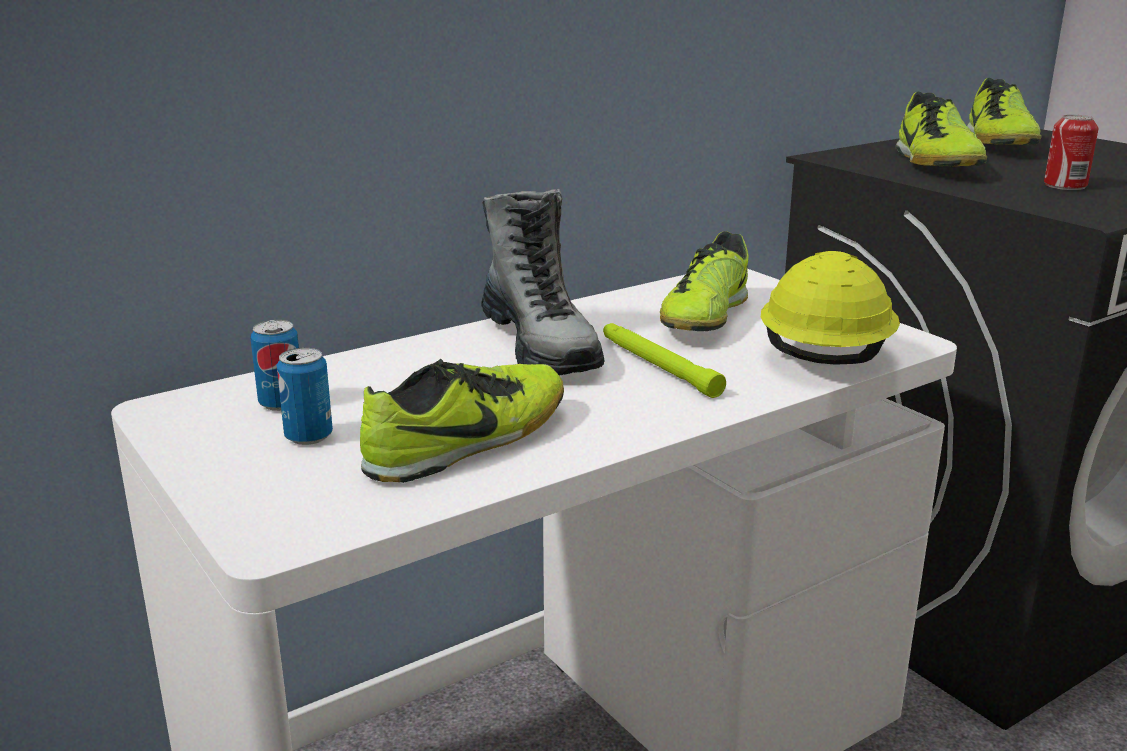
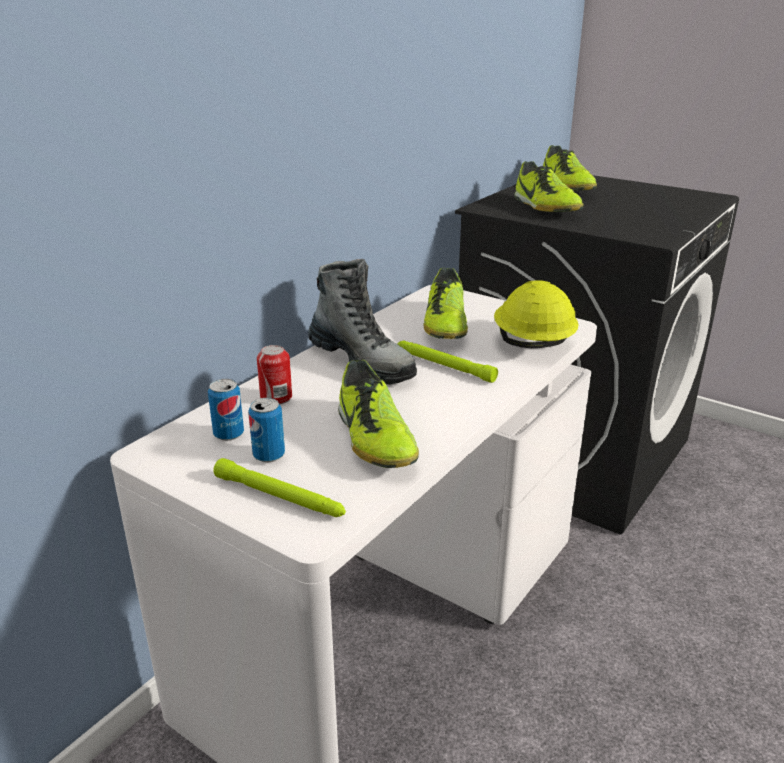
camera: 20 degrees left, 5 degrees up
(275, 488) = (280, 497): none -> green flashlight
(470, 442) = (374, 439): shoe -> shoe turned 135 degrees clockwise
(1065, 185) = (626, 217): can -> can (276, 397)

